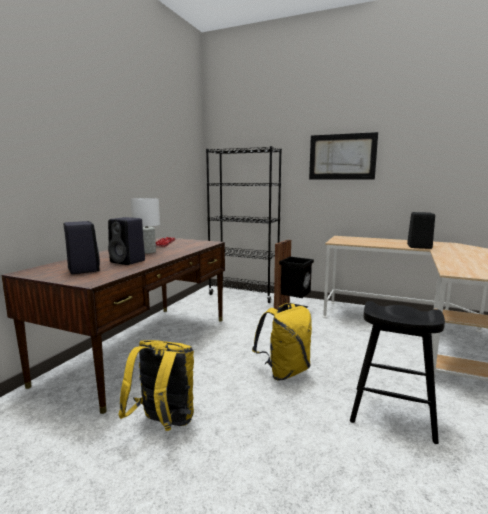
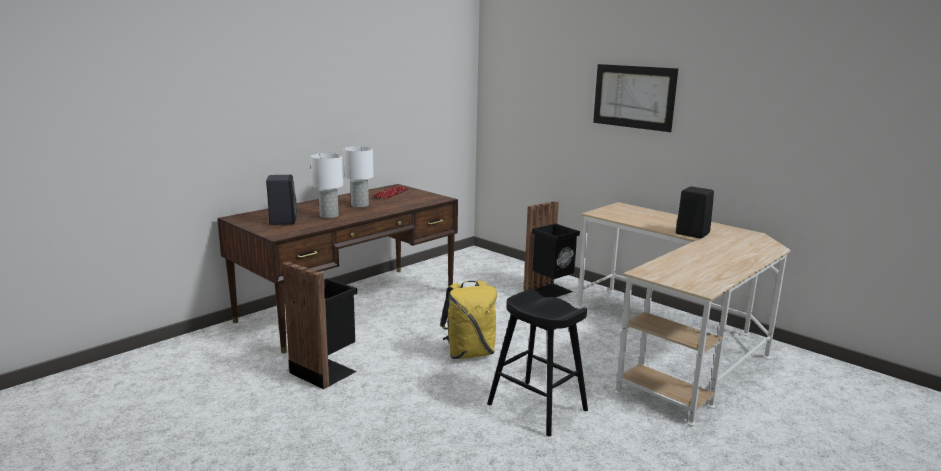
camera: 20 degrees right, 5 degrees up
(128, 261) = (329, 216): black speaker -> white table lamp
(163, 424) = (325, 371): yellow backpack -> black trash can
(244, 295) = (506, 265): black bookcase -> none

